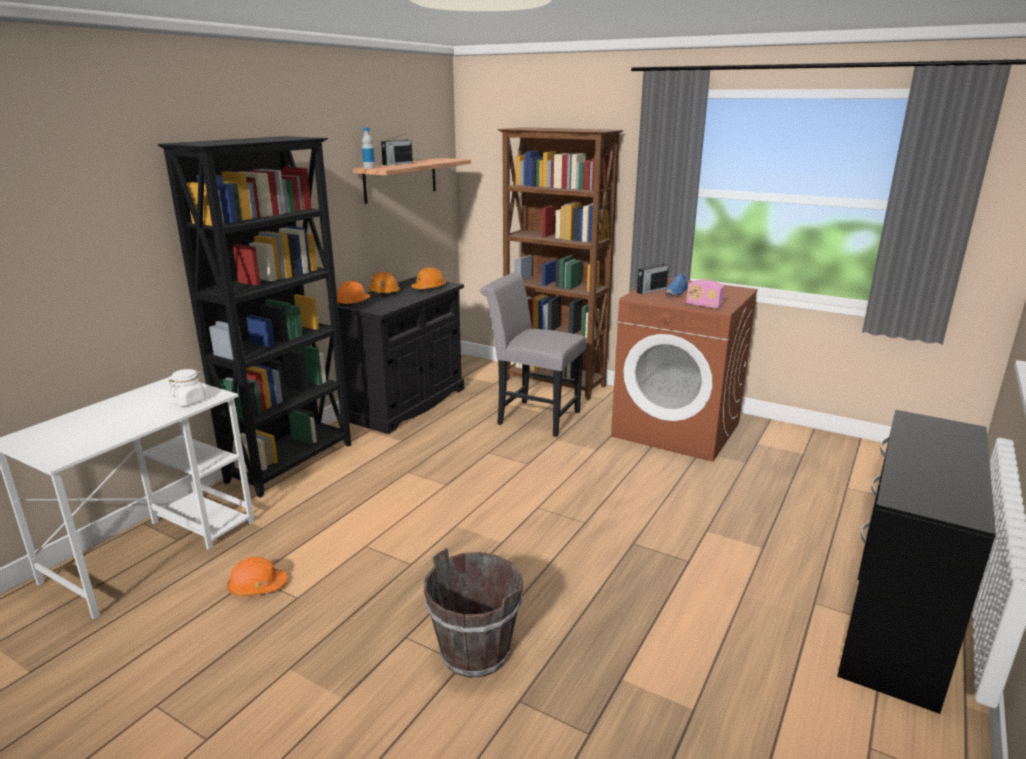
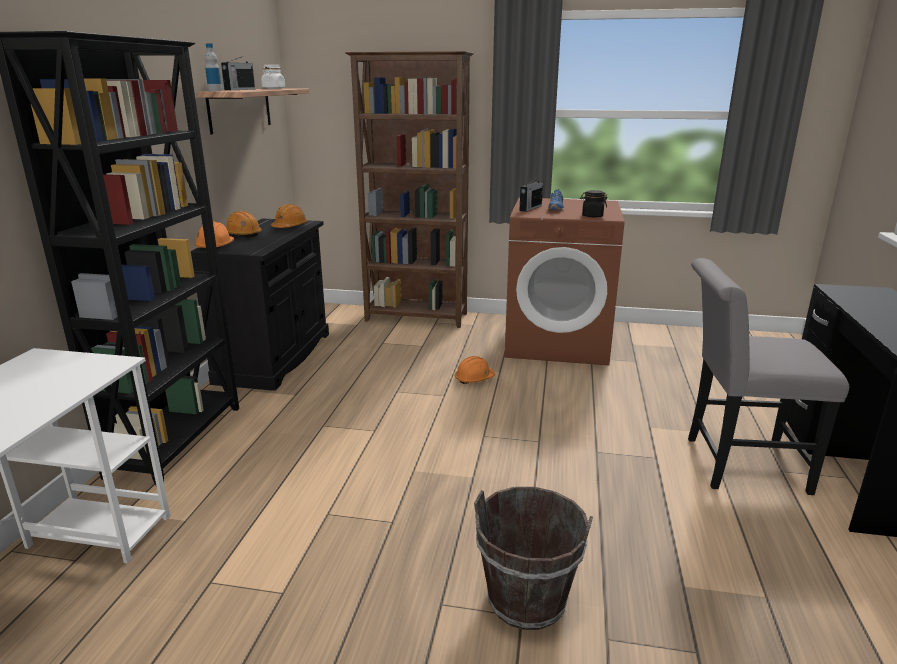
camera: 20 degrees left, 0 degrees up
(189, 401) = (83, 375): white jar -> white jar (273, 88)
(257, 586) = (222, 593): orange hard hat -> orange hard hat (474, 379)
(533, 417) = (417, 351): grey chair -> grey chair (736, 464)
(704, 305) = (592, 216): radio -> black jar

